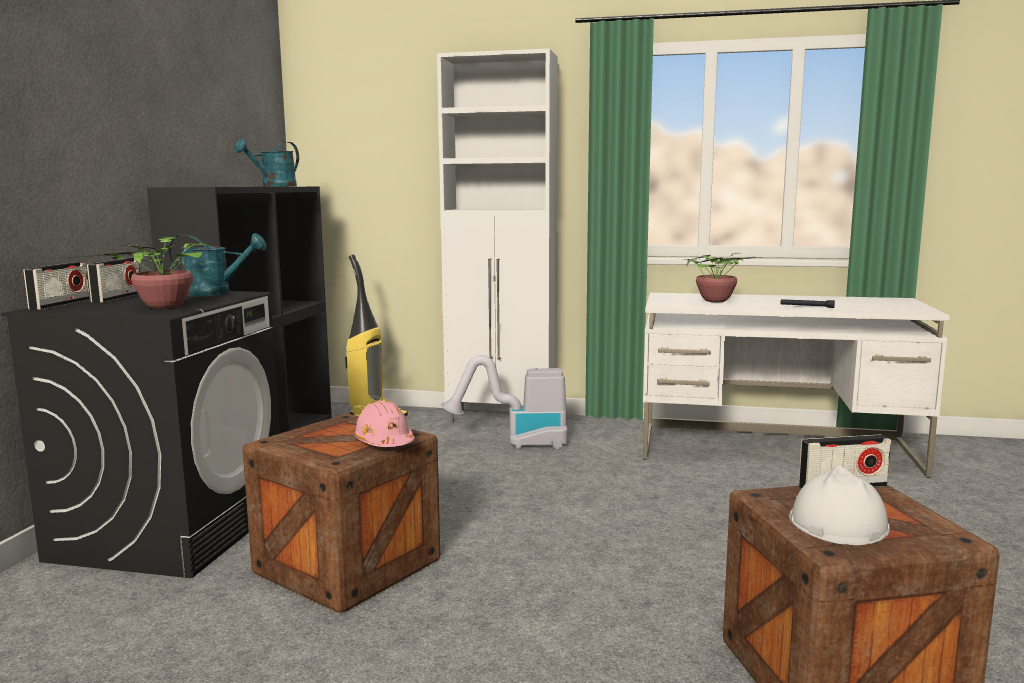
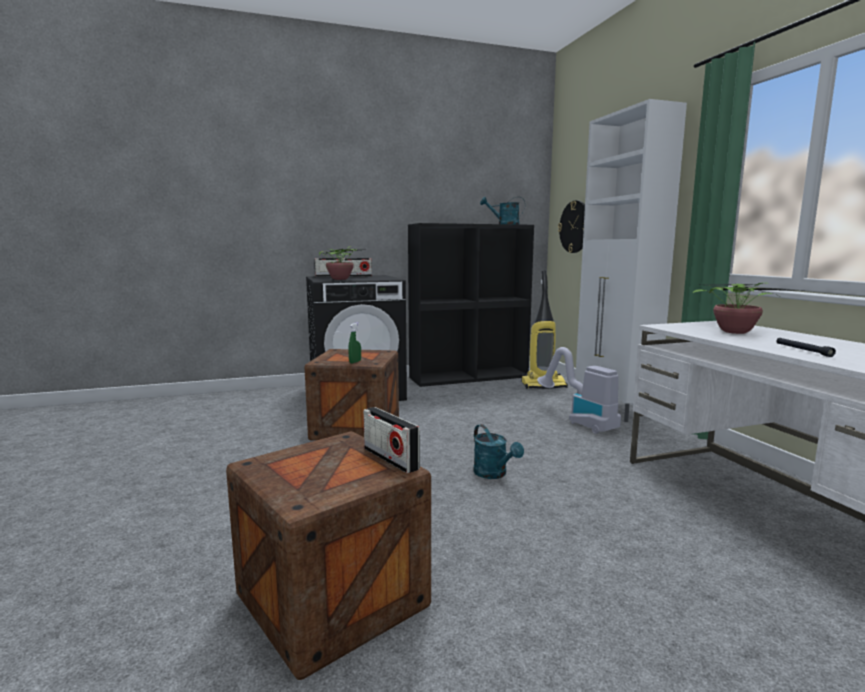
camera: 60 degrees right, 0 degrees up
(216, 293) = (387, 278): turquoise watering can -> turquoise watering can (494, 474)
(359, 189) = (575, 227): none -> wall clock
(384, 442) = (355, 362): pink hard hat -> green spray bottle
(837, 523) = (304, 462): white hard hat -> none

